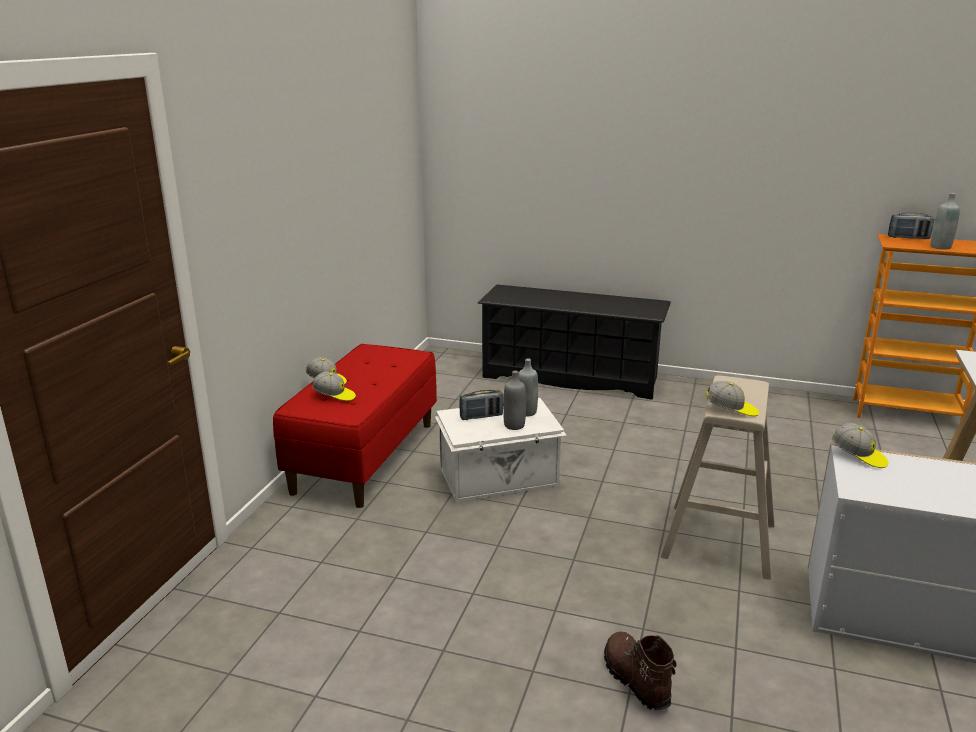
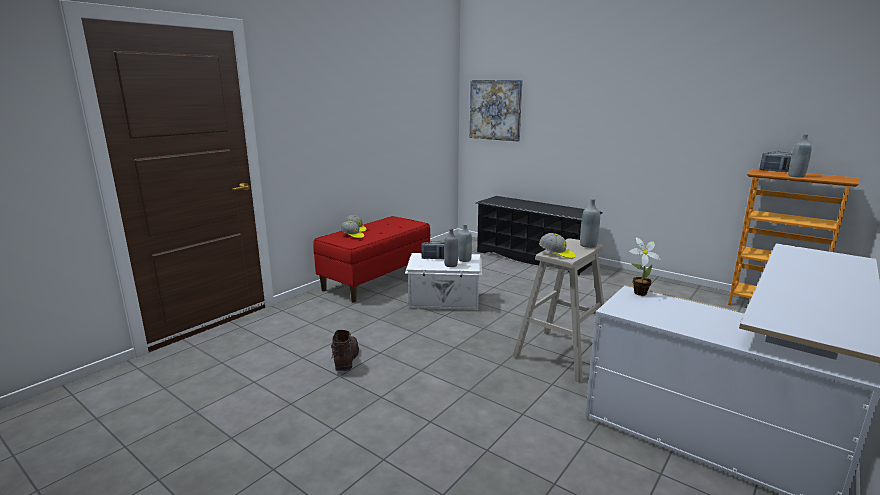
camera: 20 degrees right, 5 degrees down
(488, 149) = (495, 110): none -> picture
(635, 680) = (439, 415): brown boot -> brown boot (345, 360)
(753, 386) = (588, 245): none -> grey bottle
(858, 456) = (638, 293): cap -> potted plant

